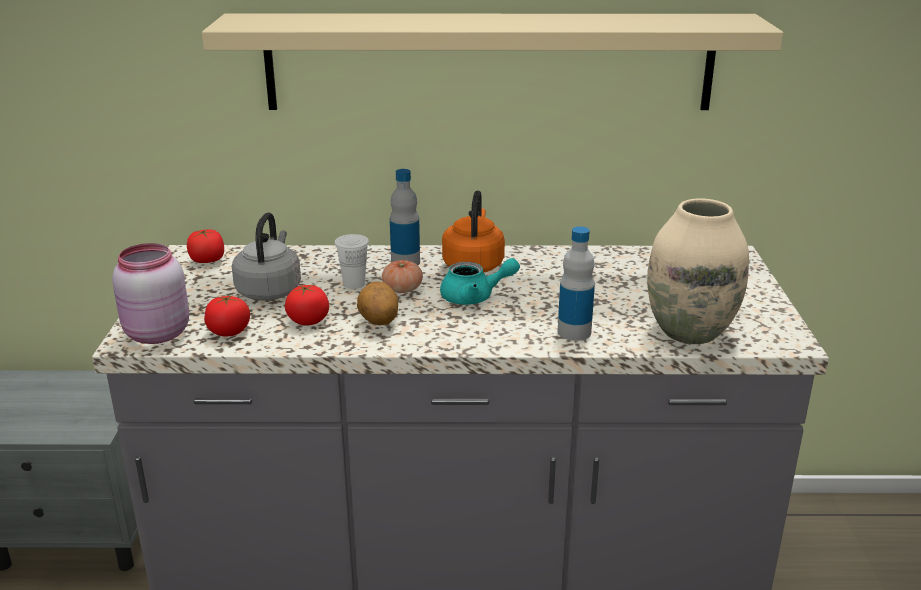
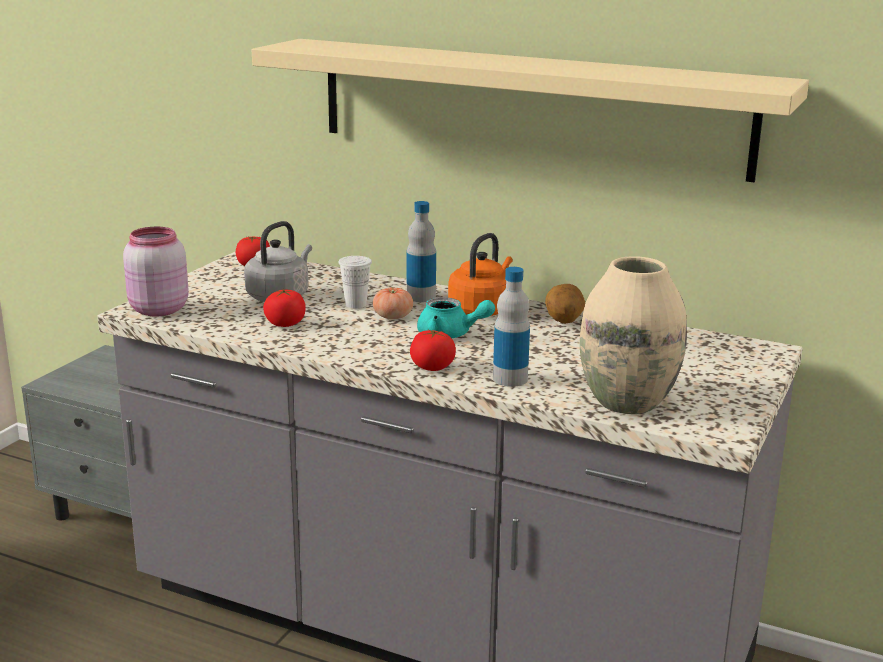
camera: 25 degrees right, 5 degrees down
(229, 331) = (214, 319): tomato -> tomato (432, 367)
(378, 322) = (342, 336): potato -> potato (563, 321)

